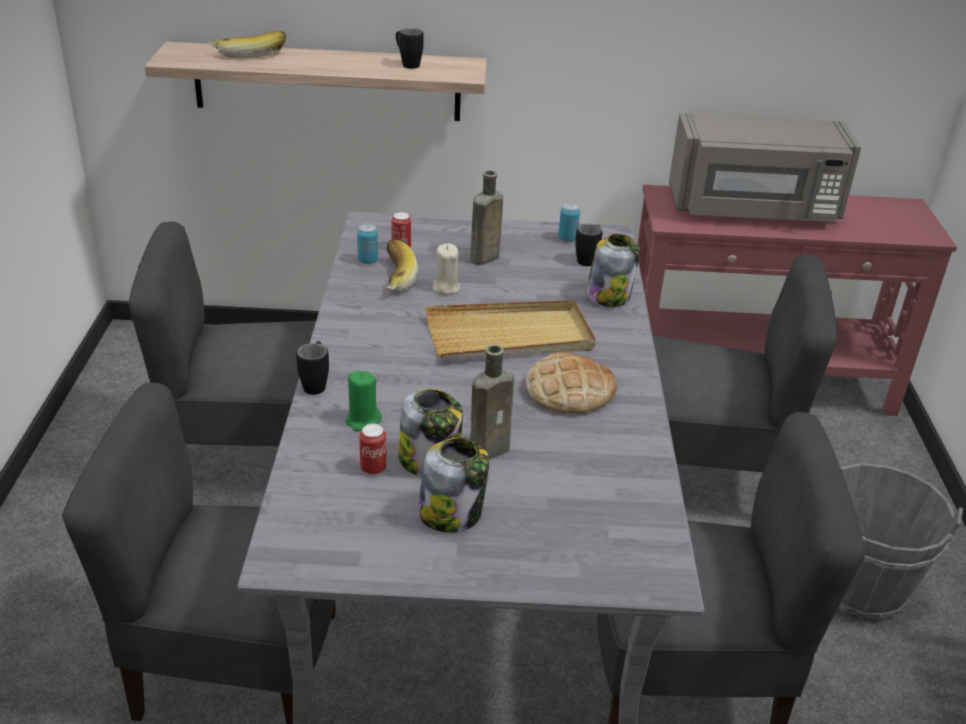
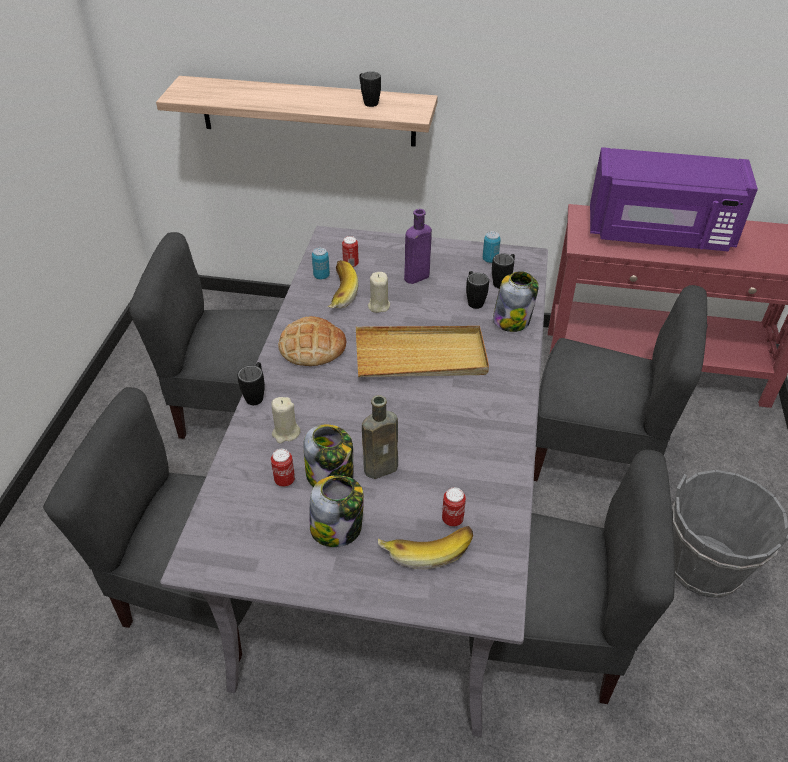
camera: 10 degrees right, 10 degrees up
(250, 53) = (242, 89): banana -> banana (426, 548)
(362, 420) = (286, 433): green candle -> beige candle
(483, 259) = (415, 277): brown bottle -> purple bottle
(558, 279) = (473, 300): none -> black mug
(569, 391) = (458, 414): bread -> bread (312, 347)
(589, 495) = (452, 519): none -> can
(754, 209) = (660, 233): grey microwave -> purple microwave

